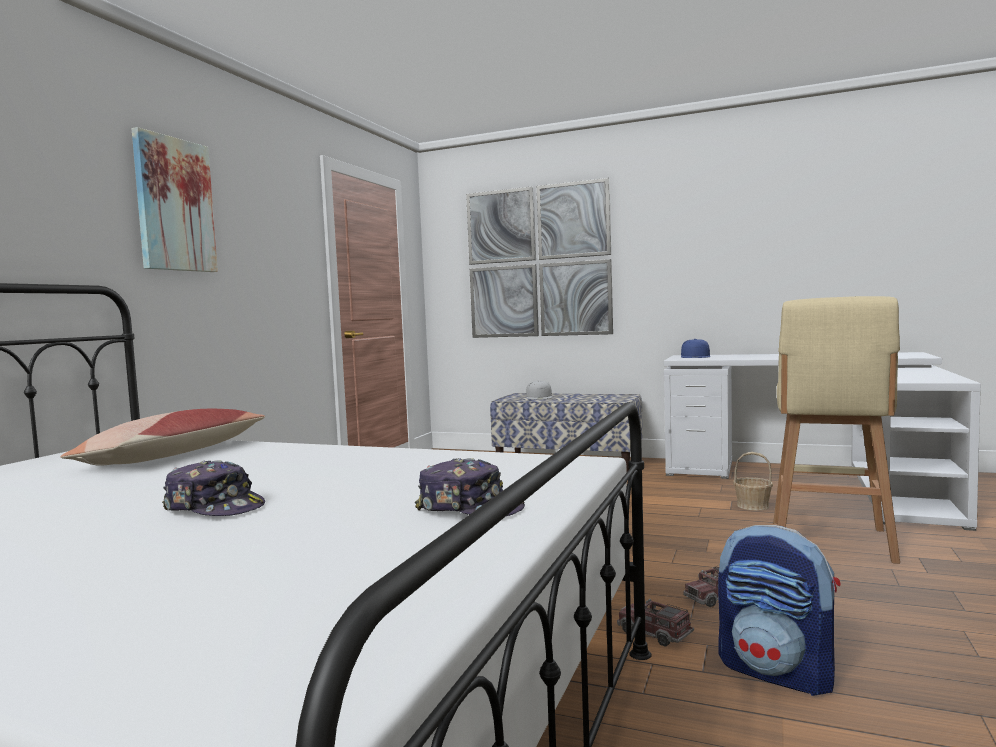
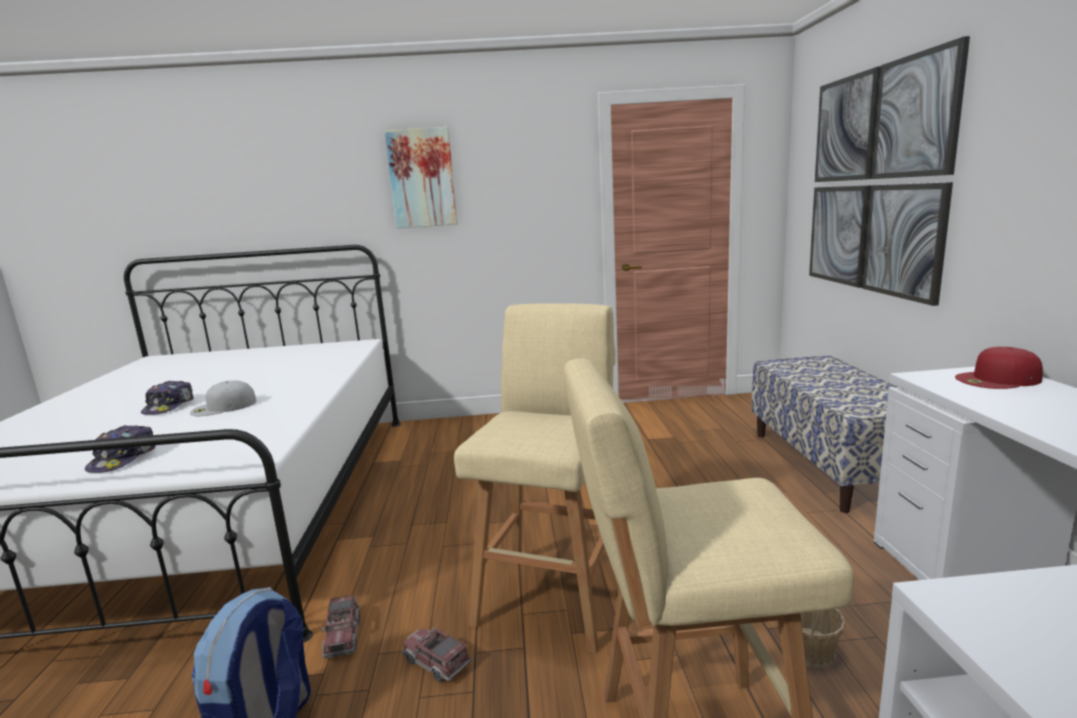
camera: 65 degrees right, 10 degrees up
(172, 455) = (311, 362): pillow -> none
(539, 397) = (820, 370): white cap -> white cap (223, 407)
(654, 633) = (343, 636): toy truck -> toy truck turned 150 degrees clockwise
(655, 550) = (553, 595): none -> beige stool
(695, 356) = (998, 379): blue cap -> red cap

